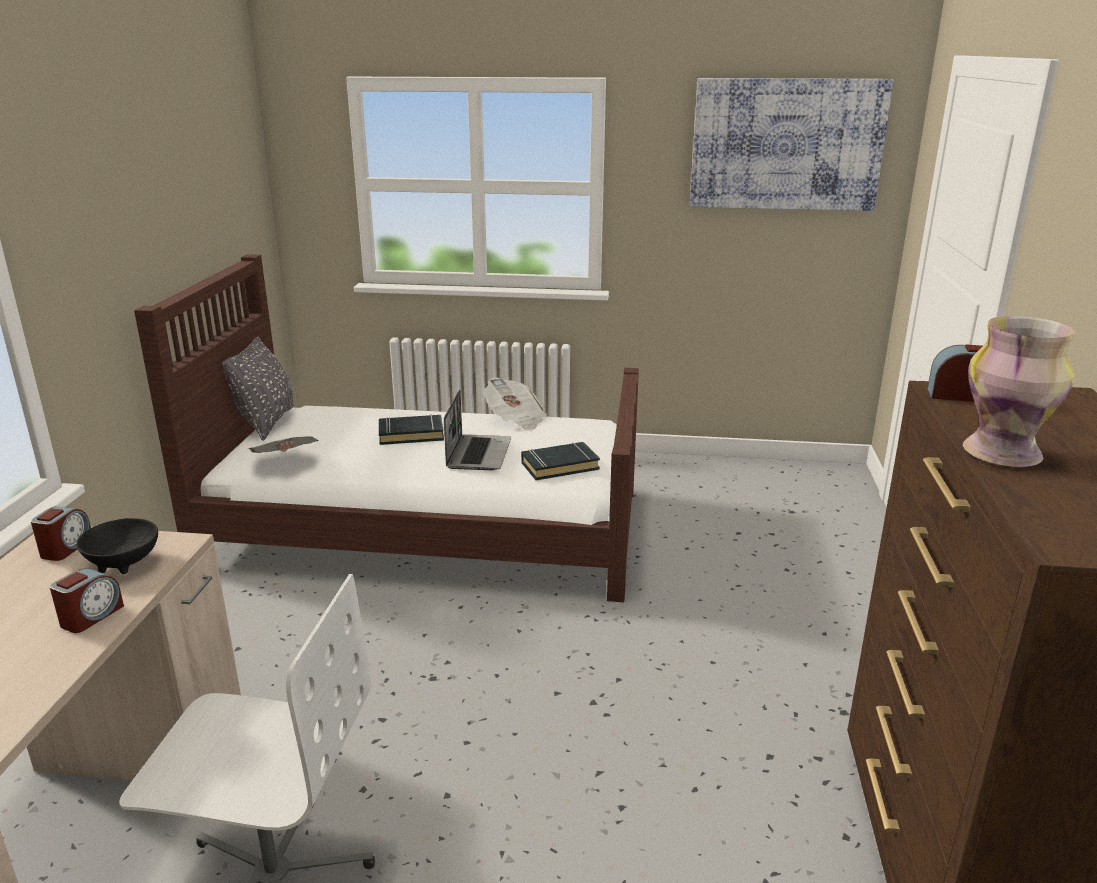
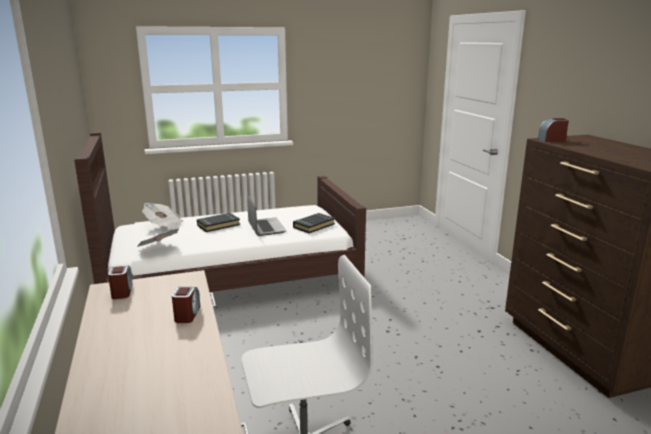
camera: 25 degrees left, 5 degrees down
(124, 564) = (172, 291): black bowl -> none
(266, 423) = (120, 233): grey pillow -> none
(515, 420) = (268, 211): newspaper -> newspaper (164, 226)
(786, 144) = (372, 59): picture -> none
(1003, 454) = (597, 152): vase -> none

